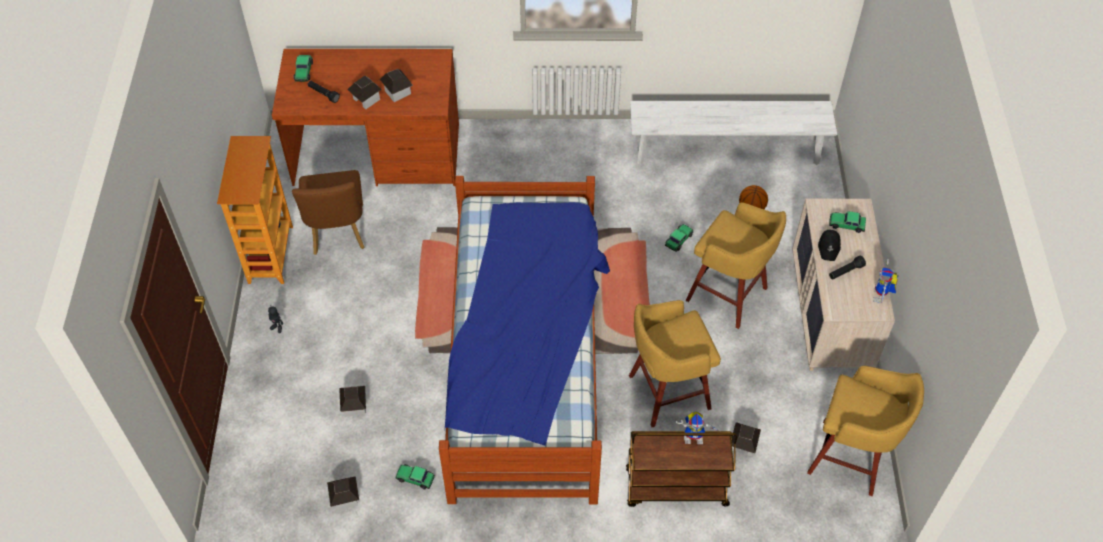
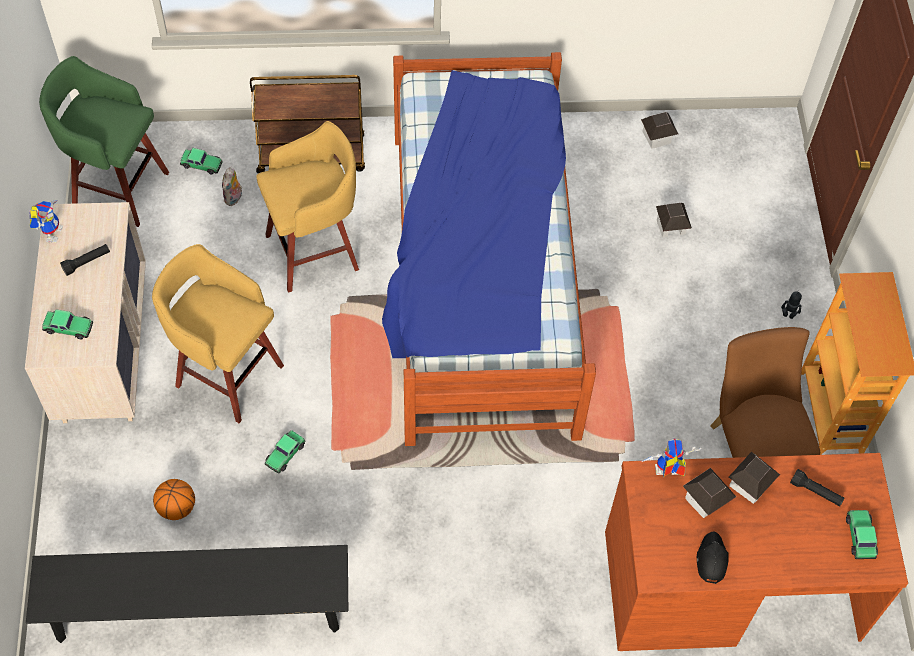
camera: 175 degrees right, 5 degrees up
(415, 478) = (588, 157): toy car -> toy car (202, 164)
(695, 437) = (292, 113): toy robot -> toy robot (665, 473)
(726, 151) = (199, 611): white bench -> black bench
(743, 445) = (234, 198): toy house -> plush toy
(829, 247) = (99, 294): black cap -> black cap (711, 559)
(850, 458) = (118, 188): yellow stool -> green stool

